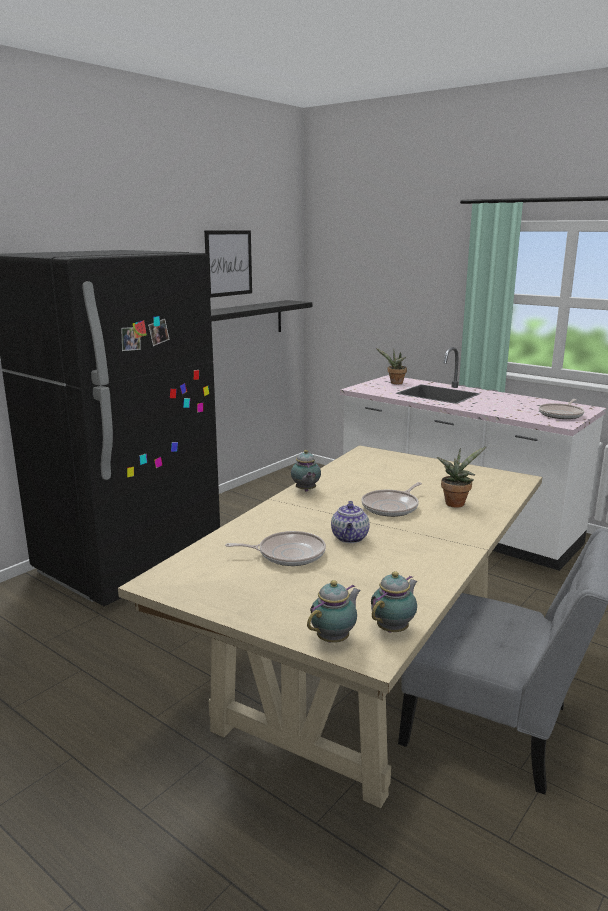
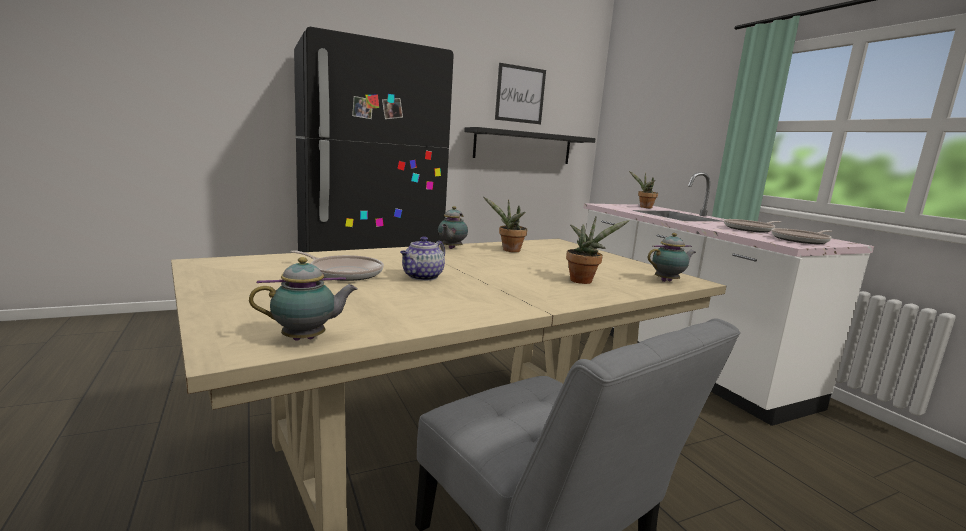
camera: 25 degrees right, 5 degrees down
(335, 639) = (233, 329): teapot -> teapot (668, 281)
(351, 478) = (509, 250): none -> potted plant
(392, 507) = (509, 270): frying pan -> frying pan (750, 229)

